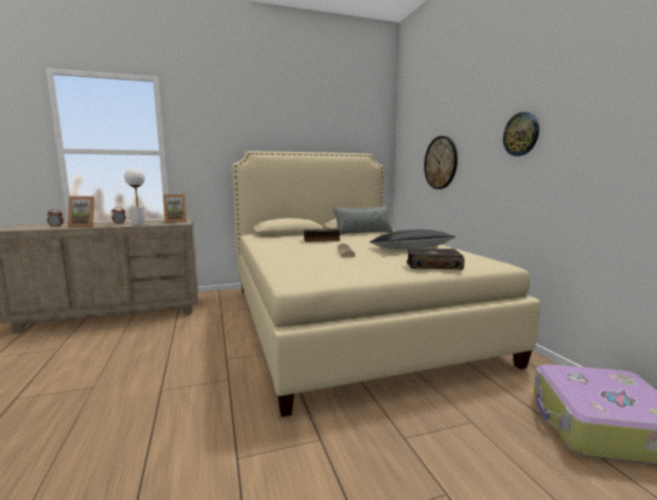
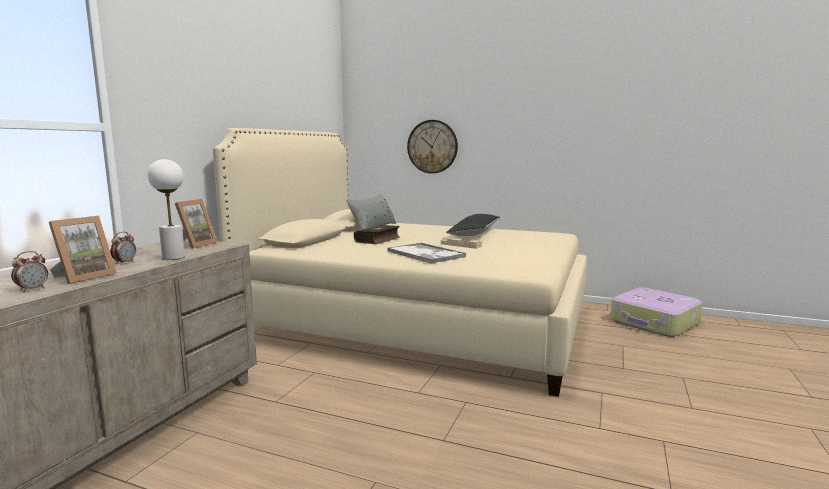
camera: 50 degrees left, 0 degrees up
(296, 253) = (426, 254): none -> tray
(433, 266) = (543, 242): book -> none
(521, 134) = (535, 127): wall clock -> none

